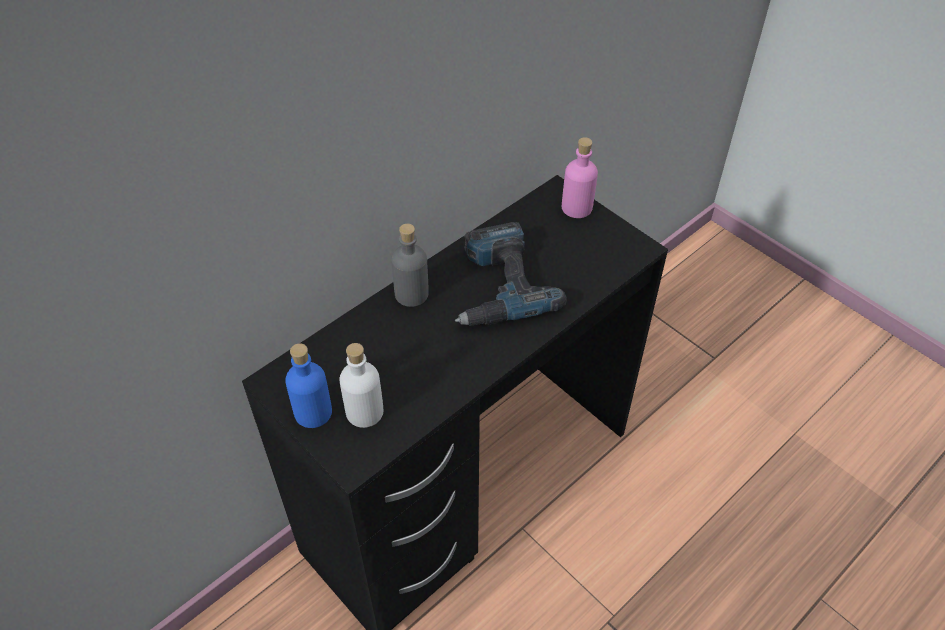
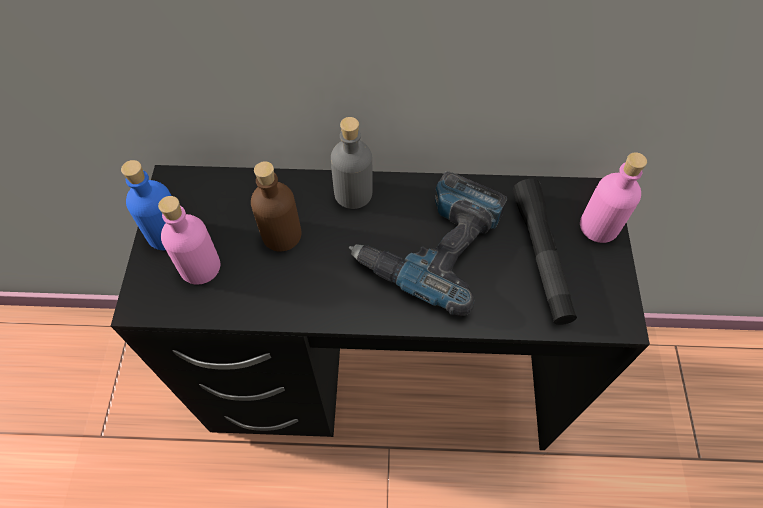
camera: 45 degrees right, 10 degrees up
(364, 412) = (200, 266): white bottle -> pink bottle
(395, 352) = (281, 234): none -> brown bottle
(565, 246) = (541, 256): none -> black flashlight

